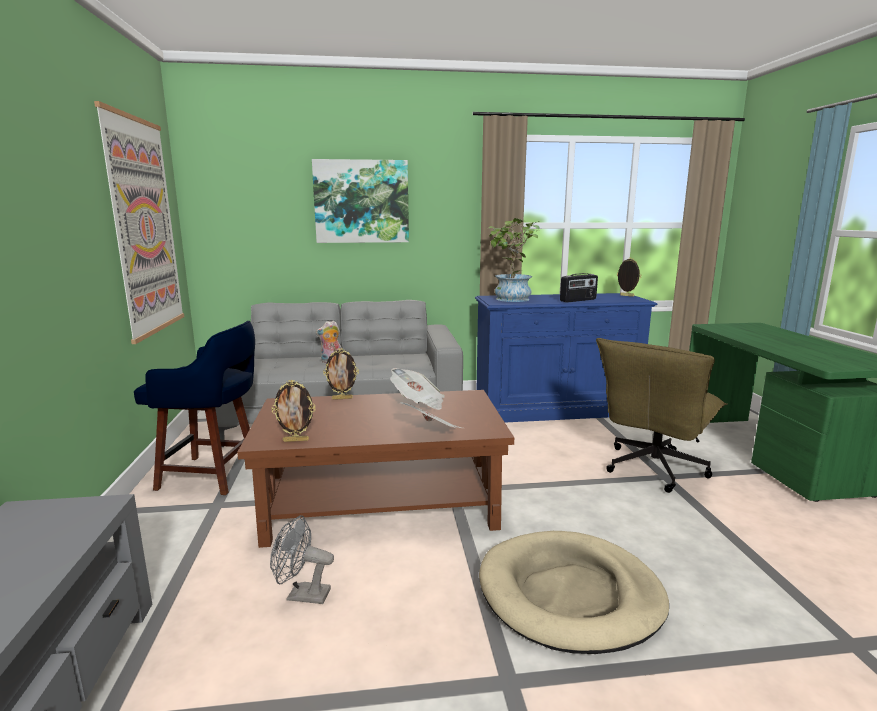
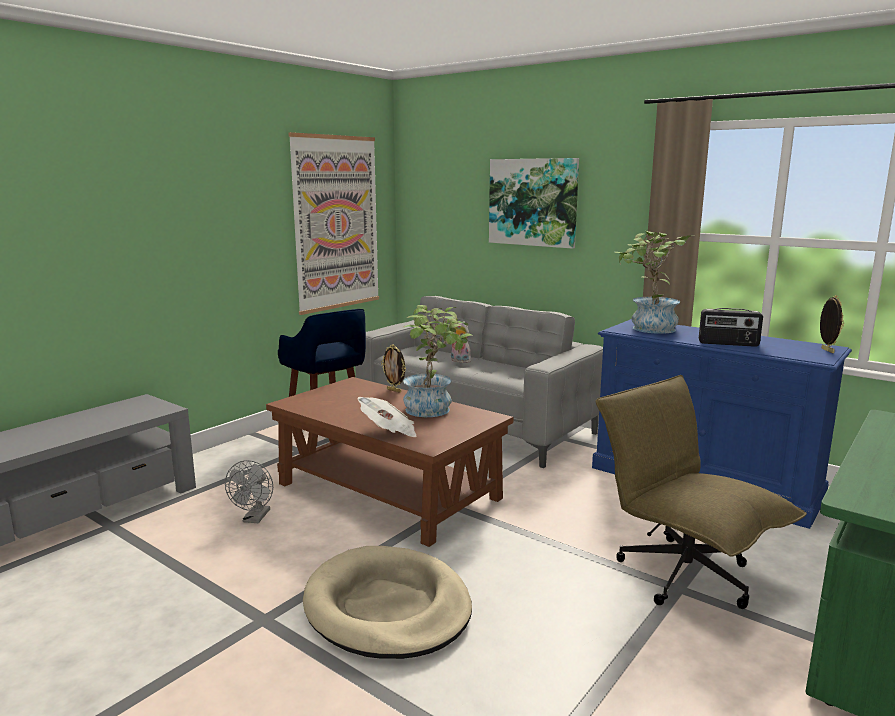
camera: 45 degrees right, 0 degrees up
(296, 440) = (305, 408): picture frame -> none
(302, 595) = (255, 519): grey fan -> grey fan turned 135 degrees counterclockwise
(418, 403) = (434, 410): newspaper -> potted plant
(654, 467) = (687, 575): beige office chair -> beige office chair turned 60 degrees clockwise

